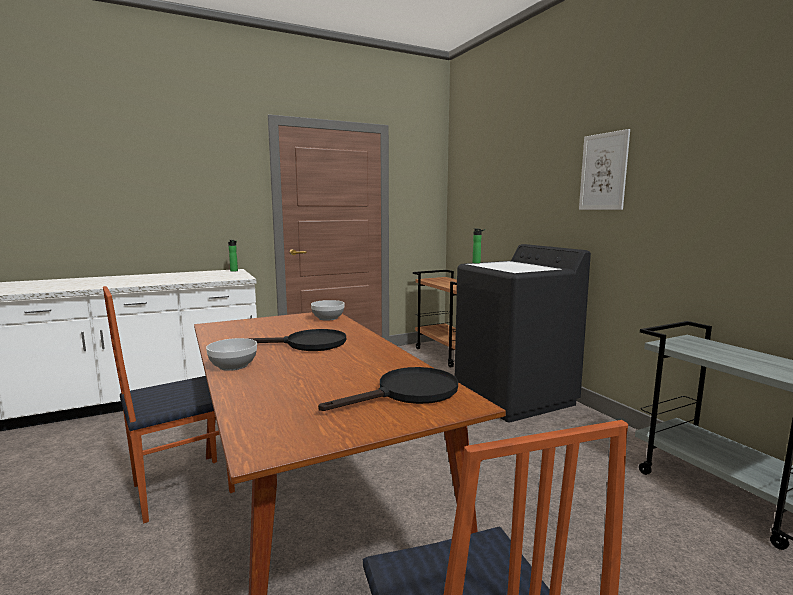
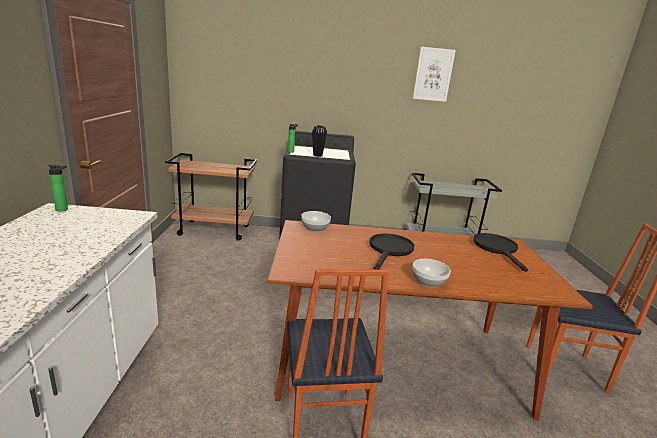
camera: 65 degrees left, 10 degrees up
(490, 267) = (317, 155): none -> black vase
(603, 172) = (359, 83): picture -> picture (433, 74)

